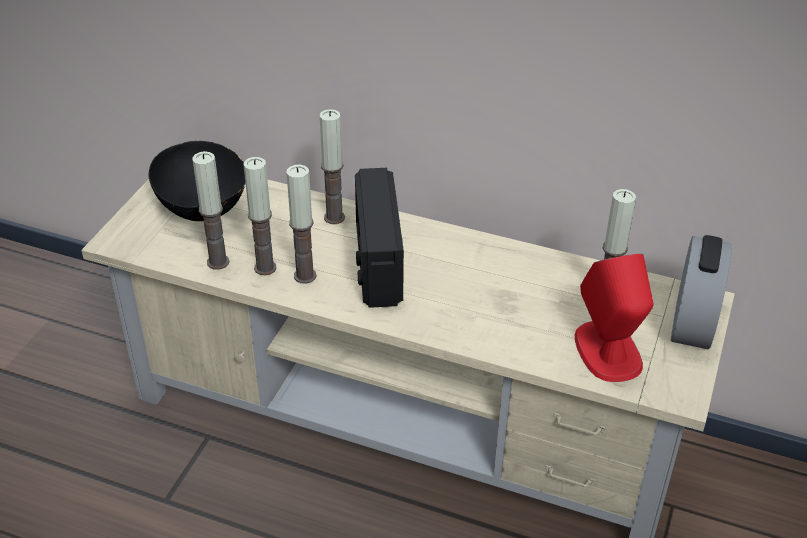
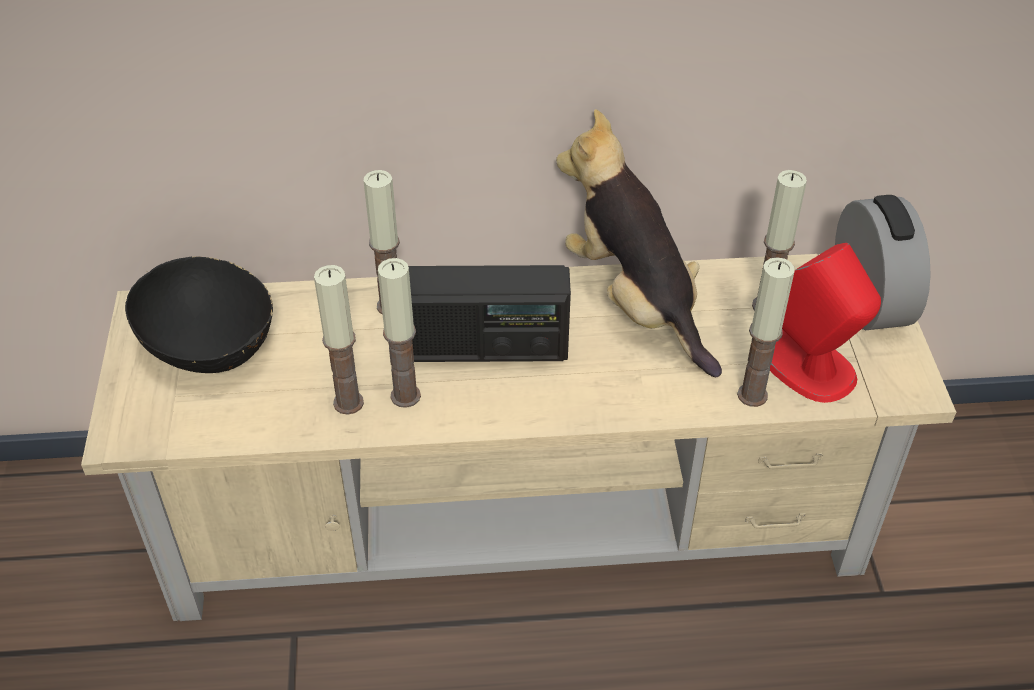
camera: 25 degrees left, 5 degrees up
(218, 262) = (282, 416): candle -> candle (752, 395)
(377, 263) = (482, 348): radio -> radio turned 60 degrees counterclockwise
(507, 268) = (635, 302): none -> plush toy

